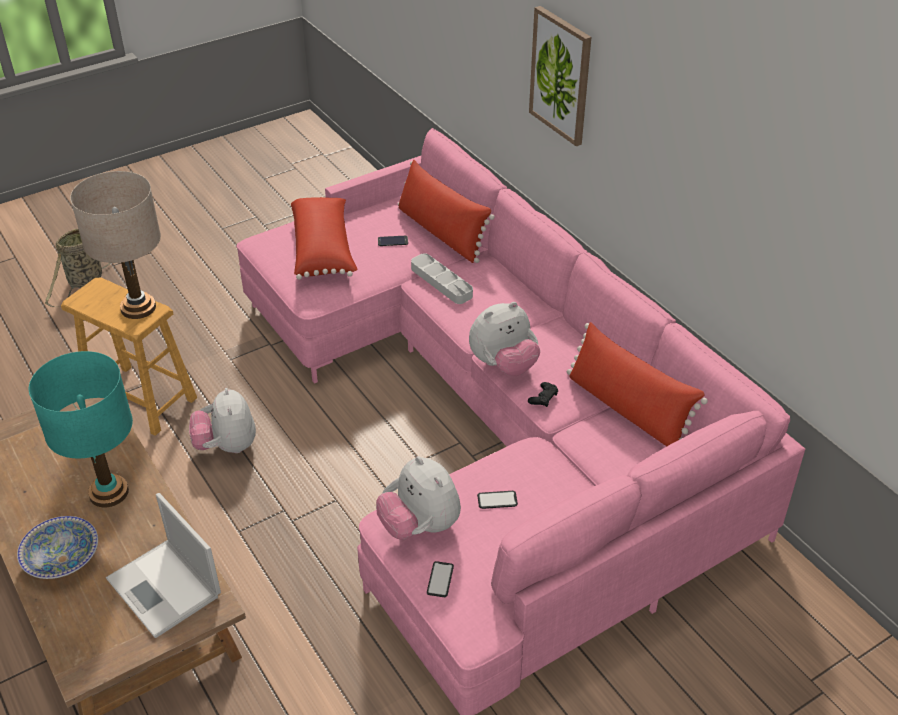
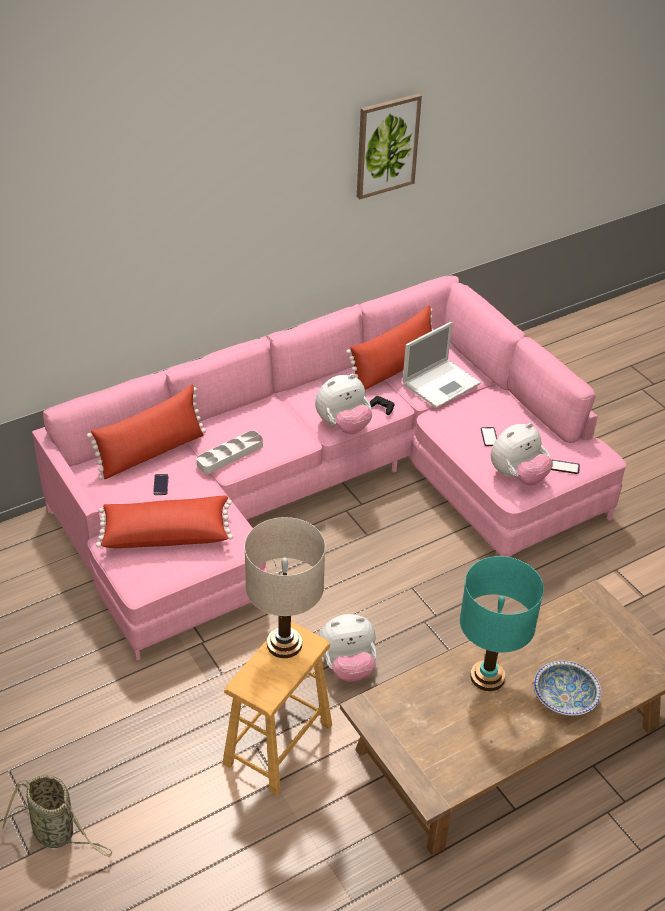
camera: 90 degrees left, 0 degrees up
(165, 588) = (583, 626): laptop -> laptop (442, 383)
(503, 365) = (343, 426): plush toy -> plush toy turned 90 degrees clockwise
(561, 75) = (182, 242): picture -> picture (386, 145)

